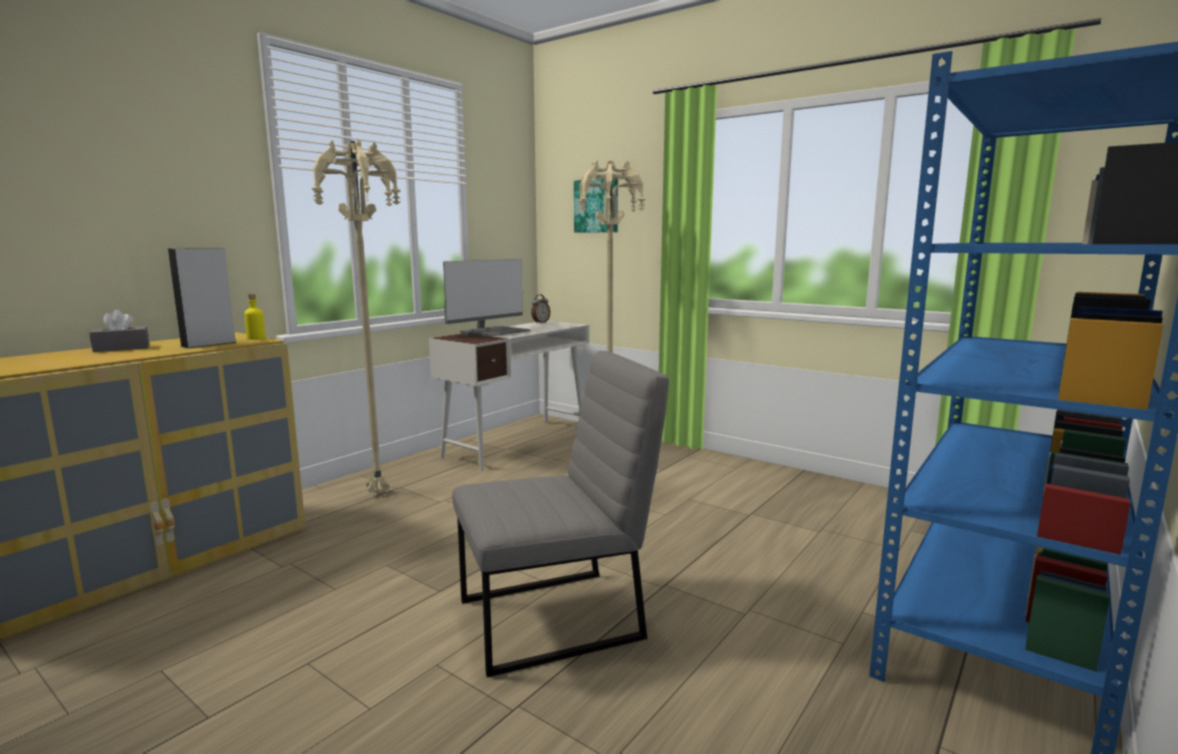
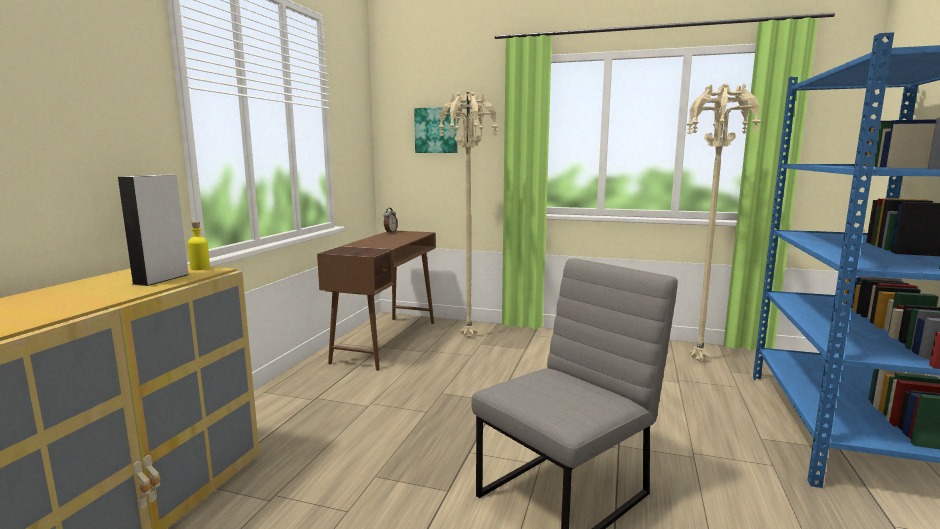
camera: 20 degrees left, 0 degrees up
(122, 348) = (60, 292): grey tissue box -> none
(377, 492) = (298, 406): beige floor lamp -> beige floor lamp (696, 360)
(494, 332) = (369, 244): monitor -> none
(518, 443) = (387, 341): white desk -> brown desk

